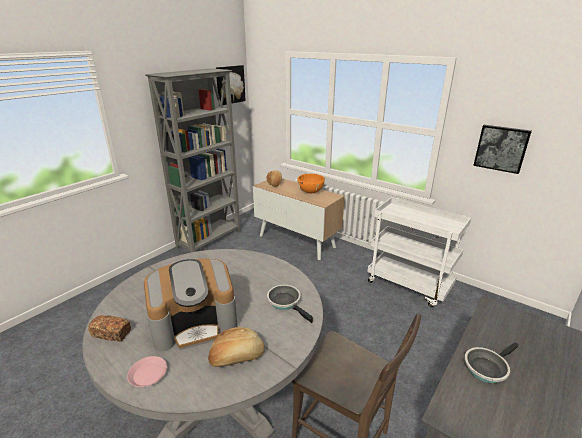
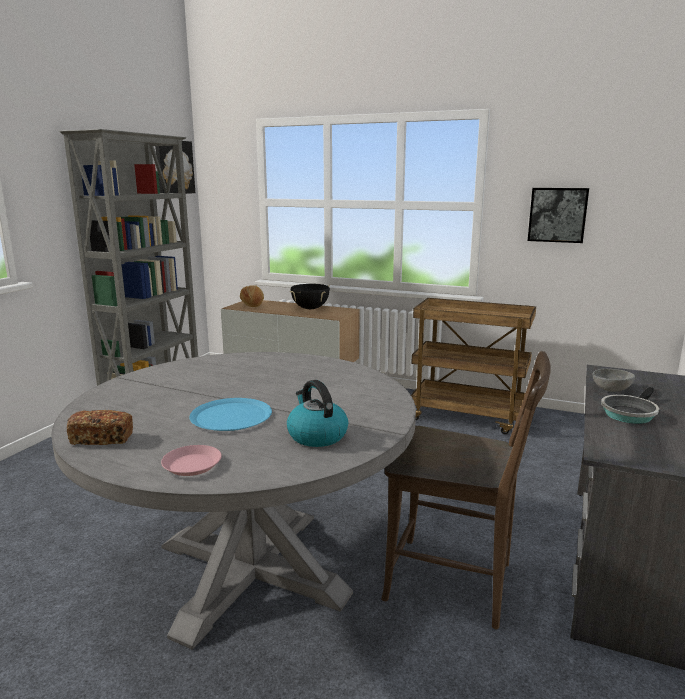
camera: 15 degrees left, 10 degrees down
(195, 323) = (231, 416): coffee machine -> blue plate
(237, 357) = (316, 435): bread -> kettle
(286, 302) = (351, 387): frying pan -> none
(310, 192) = (310, 308): orange cooking pot -> black cooking pot
(409, 285) = (468, 416): white cart -> brown cart
(486, 332) = (610, 389): none -> grey bowl

